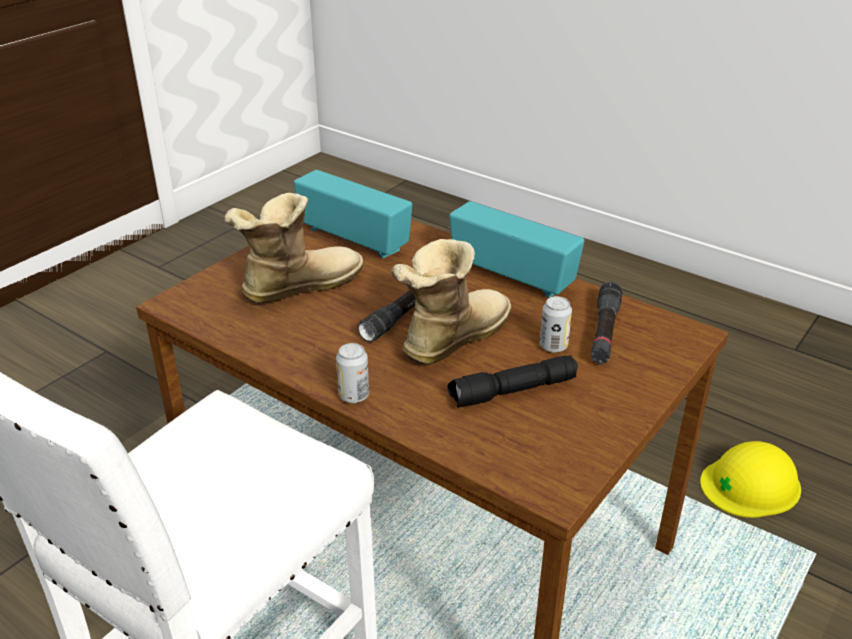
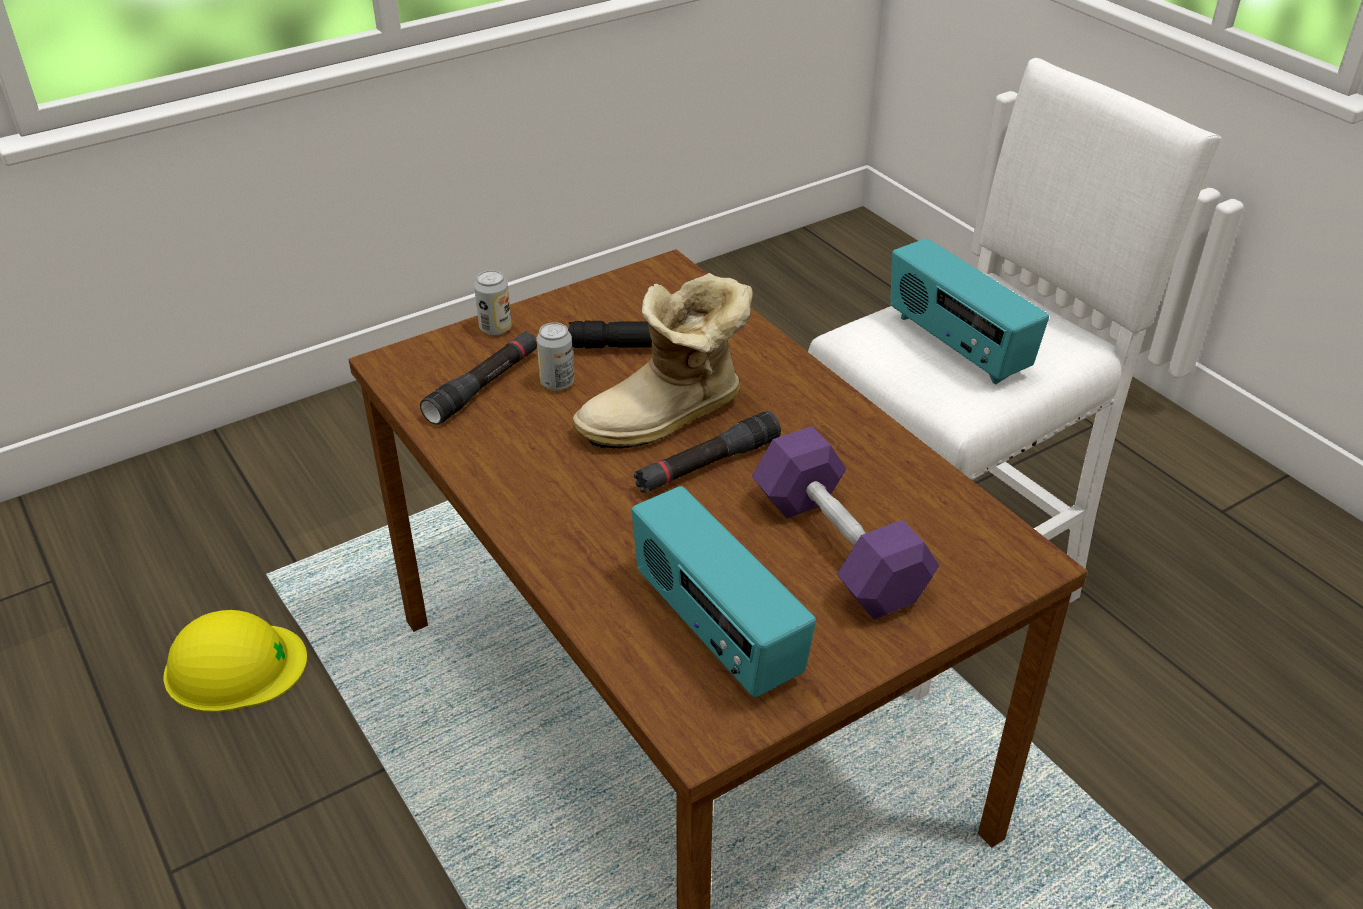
camera: 160 degrees left, 5 degrees up
(297, 285) = (838, 548): boot -> purple dumbbell
(354, 396) = (809, 378): can -> can (495, 328)
(513, 276) = (519, 491): radio -> radio (956, 346)

